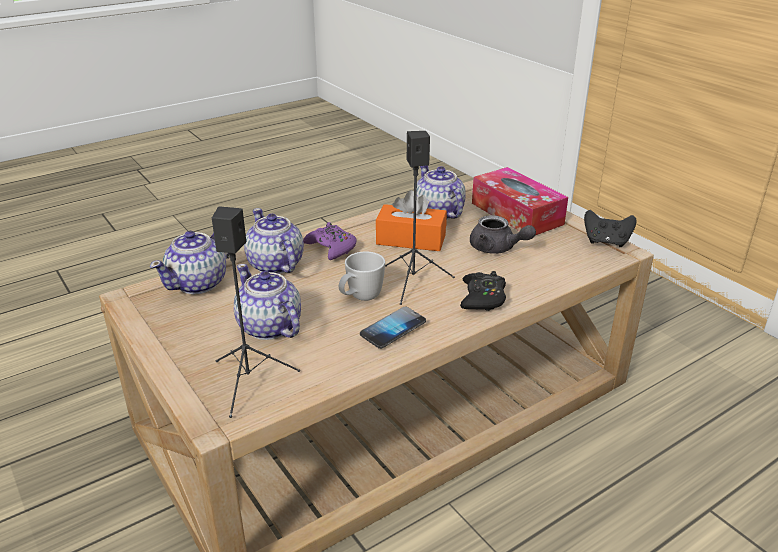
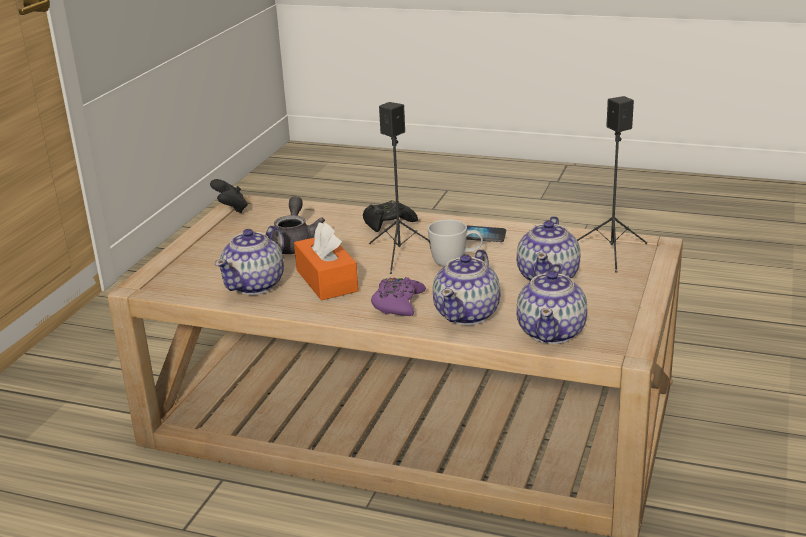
camera: 125 degrees left, 5 degrees down
(199, 283) = (552, 332): teapot -> teapot turned 105 degrees clockwise
(516, 214) = (212, 253): tissue box -> none

